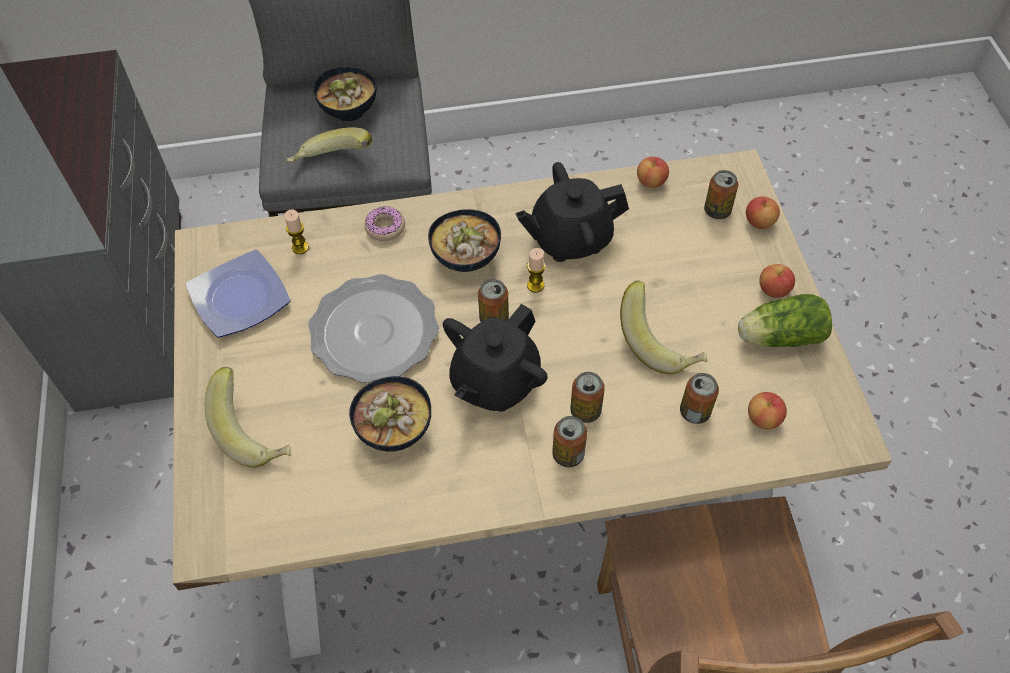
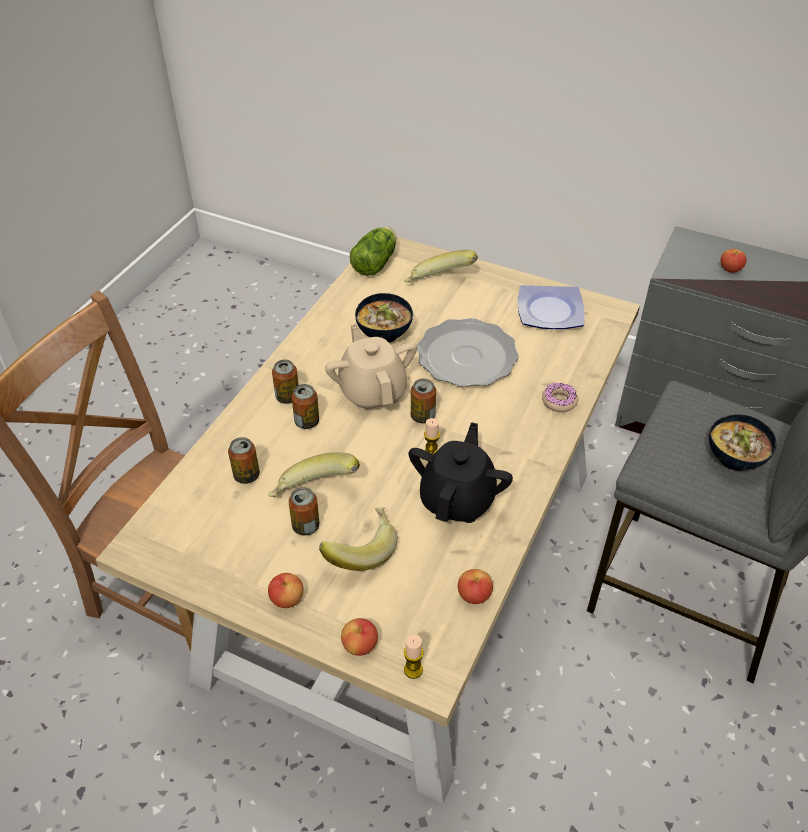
camera: 125 degrees right, 10 degrees down
(300, 247) = (574, 352): candle -> candle (413, 670)
(332, 164) = (668, 421): banana -> banana (360, 549)
(467, 259) = (490, 429): bowl -> none
(494, 381) = (372, 391): black teapot -> beige teapot
(717, 211) = (400, 621): can -> can (306, 526)
(763, 419) = (201, 509): apple -> apple (730, 269)
(778, 337) = (247, 567): lettuce -> lettuce (376, 262)

